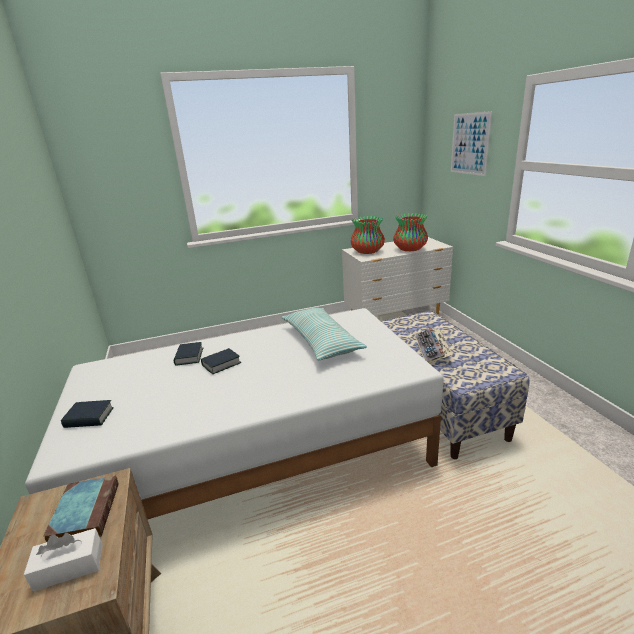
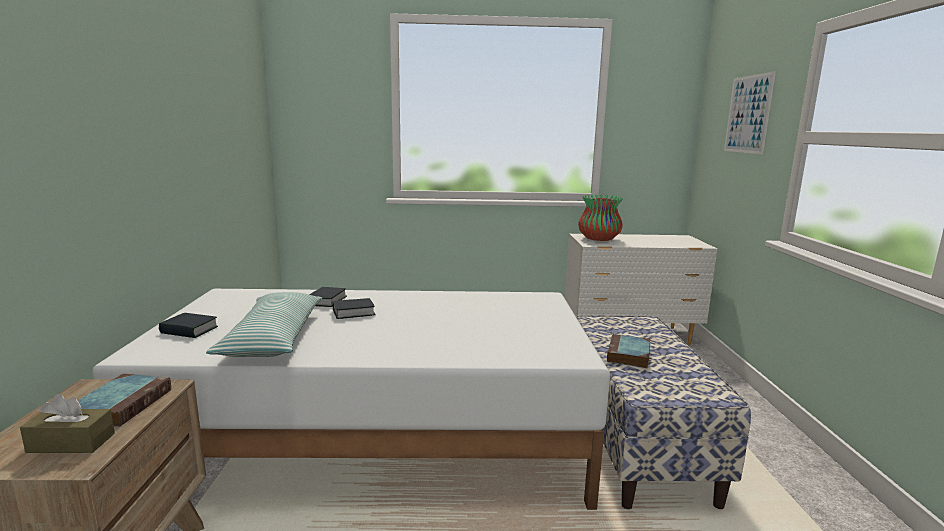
camera: 15 degrees right, 10 degrees down
(69, 567) = (71, 443): white tissue box -> brown tissue box
(321, 341) = (480, 313): pillow -> pillow (273, 338)
(409, 249) = (655, 243): vase -> none
(433, 350) = (629, 355): keyboard -> book

